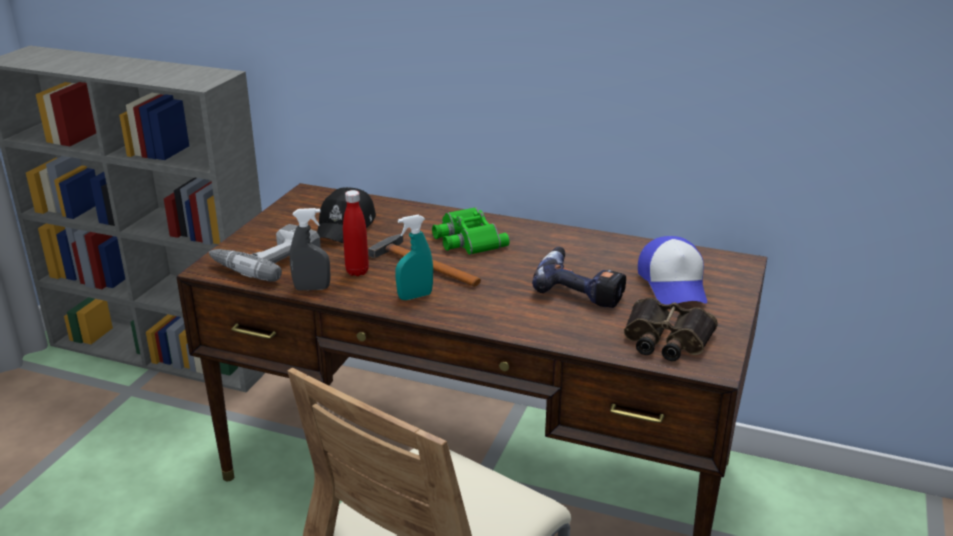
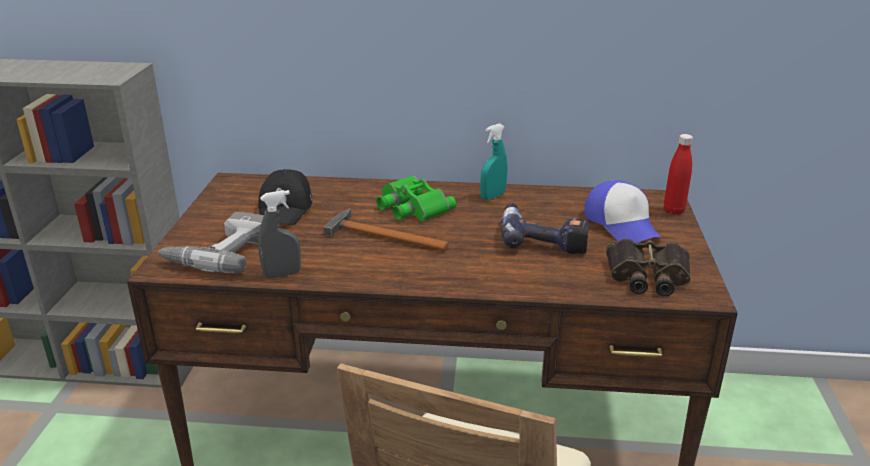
camera: 15 degrees left, 0 degrees up
(357, 271) = (320, 251): red bottle -> red bottle (673, 211)
(415, 296) = (391, 268): turquoise spray bottle -> turquoise spray bottle (493, 196)

